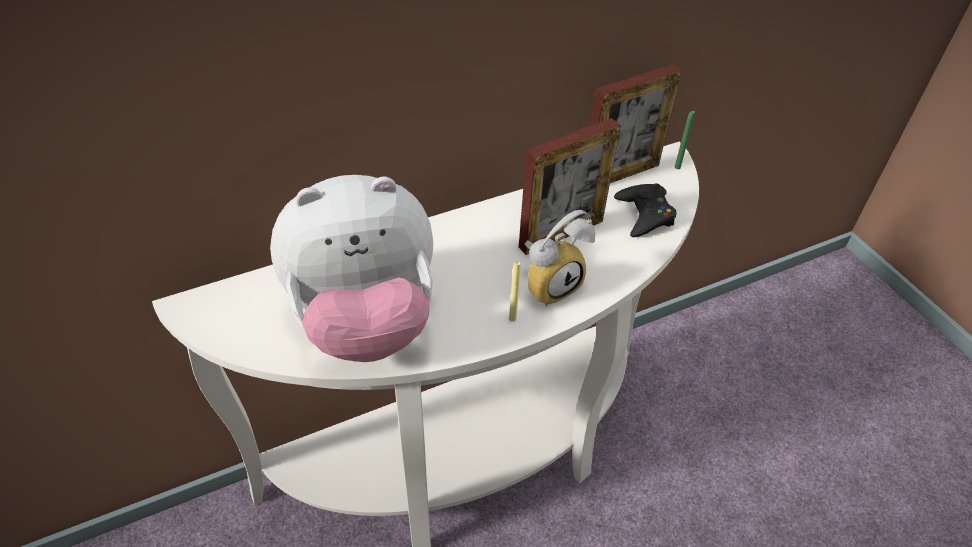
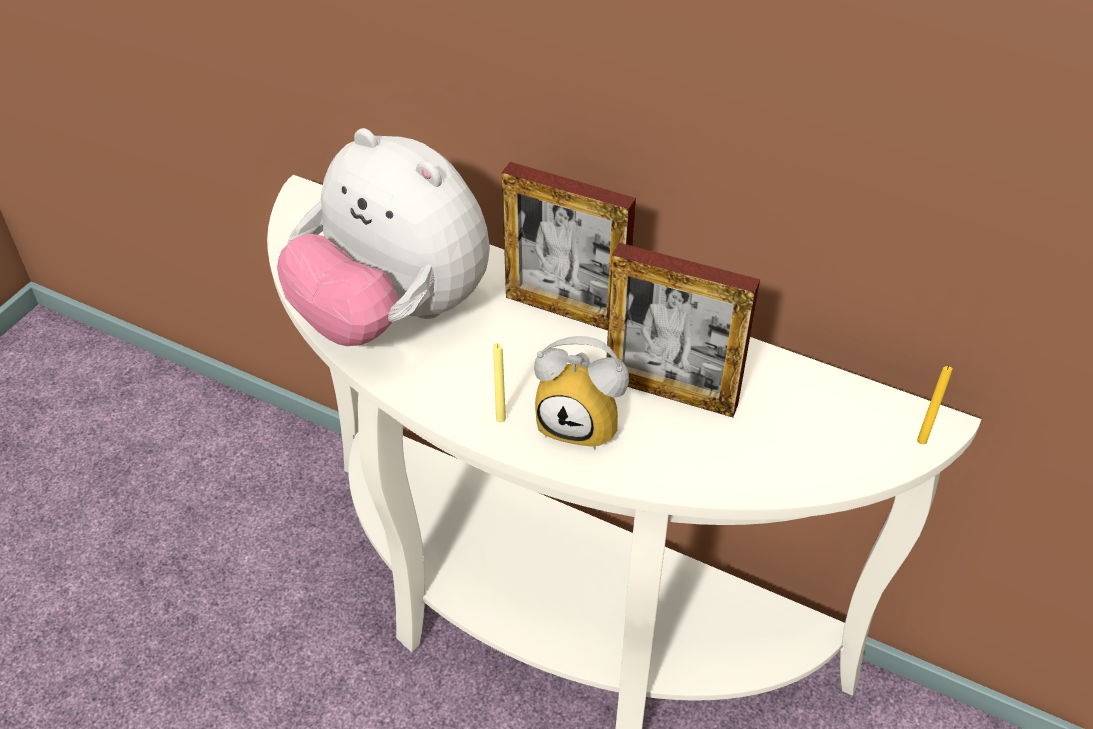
camera: 55 degrees right, 0 degrees up
(620, 174) = (838, 393): picture frame -> picture frame (566, 310)
(644, 215) = (790, 450): black game controller -> none
(677, 167) = (922, 440): green candle -> yellow candle

